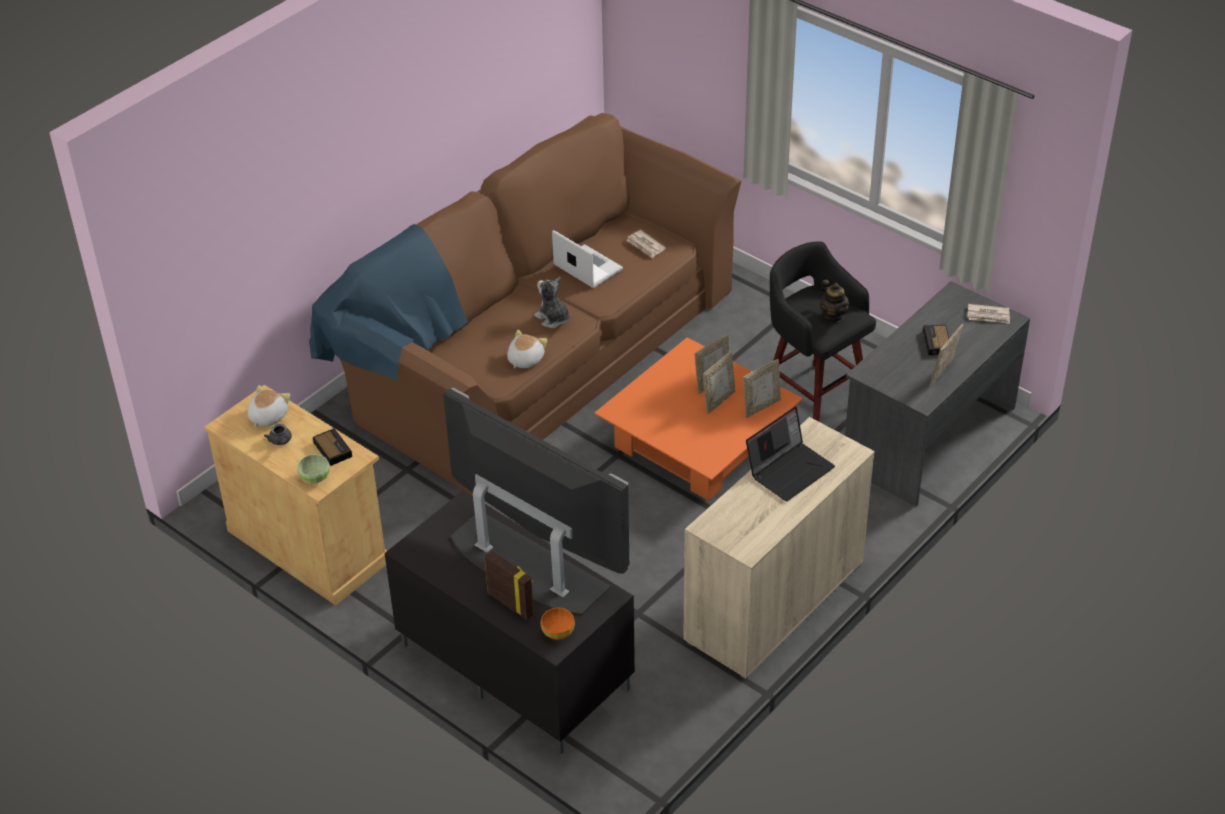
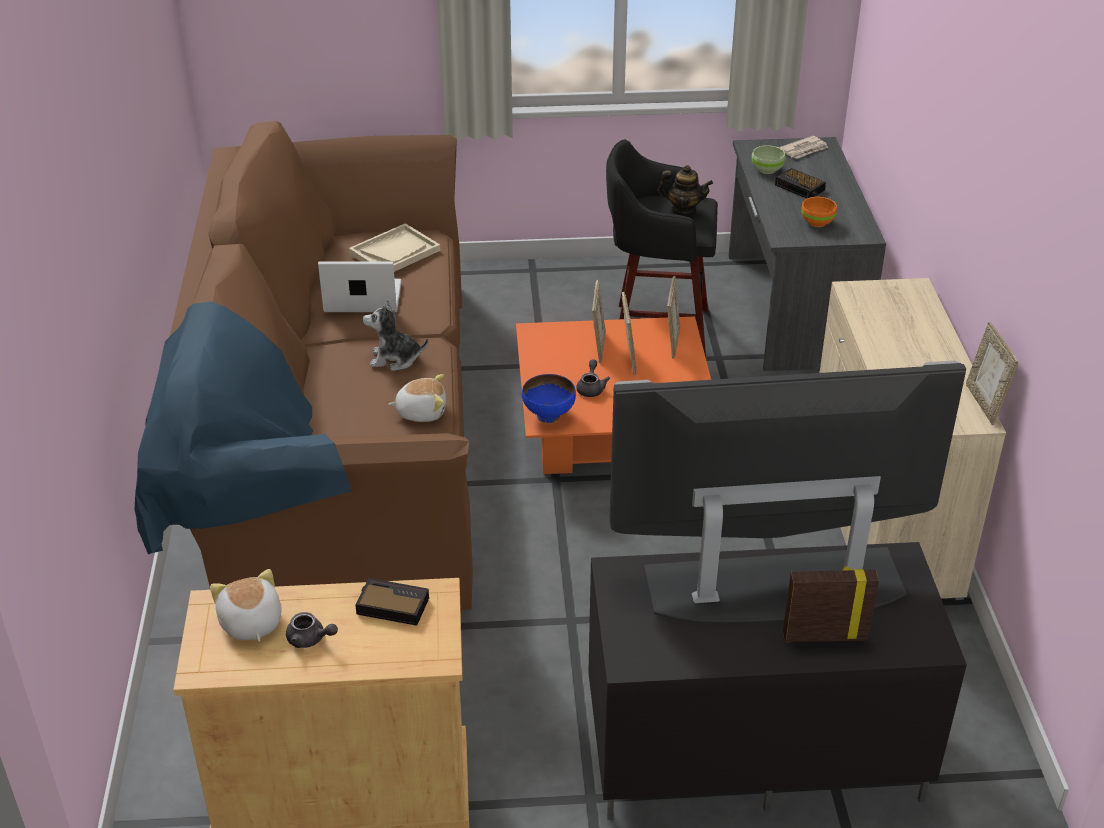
camera: 45 degrees left, 5 degrees down
(315, 477) = (417, 650): green bowl -> green bowl (766, 169)
(524, 360) = (421, 411): plush toy -> plush toy turned 105 degrees clockwise
(558, 633) = (915, 629): orange bowl -> orange bowl (818, 222)
(623, 408) = (549, 415): none -> blue bowl
(645, 245) = (395, 252): newspaper -> beige tray
(670, 406) = (591, 388): none -> grey teapot
(789, 469) = (891, 332): laptop -> none
(943, 375) = (845, 207): picture frame -> picture frame (984, 404)

